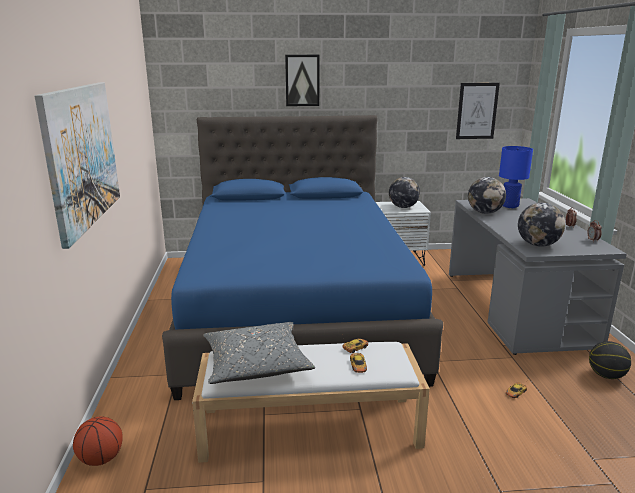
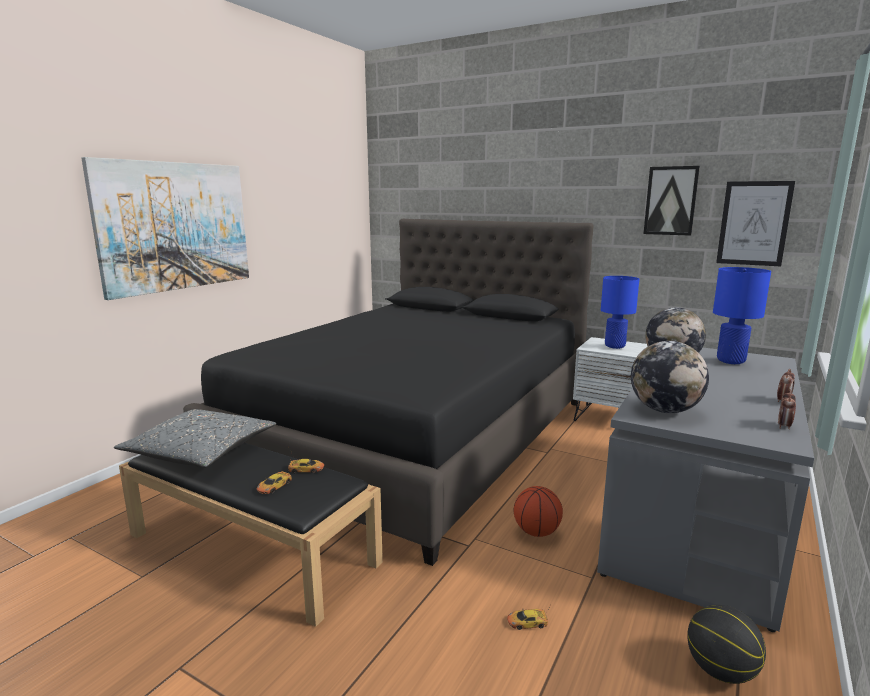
camera: 35 degrees right, 5 degrees down
(101, 459) = (86, 501): basketball -> basketball (536, 532)
(296, 307) = (416, 435): blue bed -> black bed
(302, 80) = (512, 180): picture -> picture (671, 201)
(311, 426) = (253, 548): white bench -> black bench
(403, 207) = (614, 347): globe -> blue table lamp

